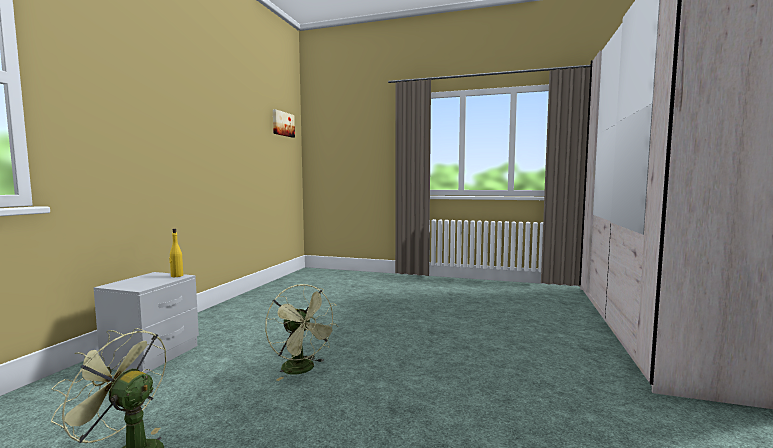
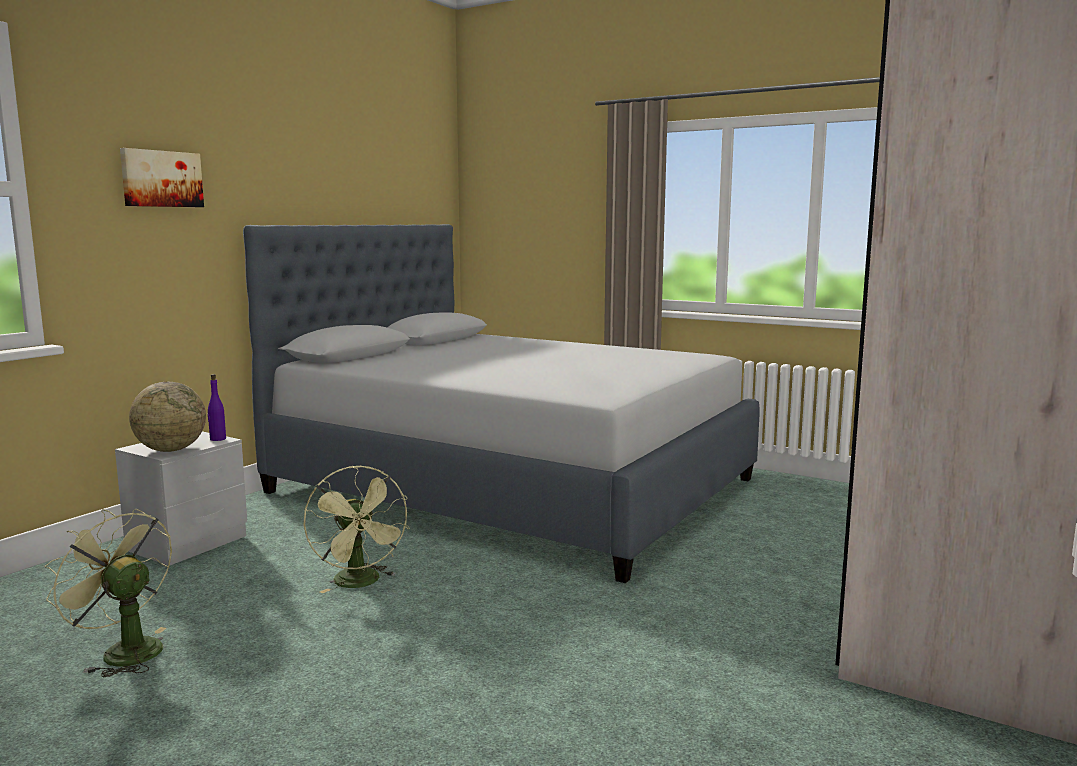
camera: 15 degrees right, 5 degrees up
(143, 285) = (171, 450): none -> globe
(176, 276) = (217, 439): yellow bottle -> purple bottle
(282, 124) = (419, 181): picture -> picture (161, 179)
(360, 298) = (513, 485): none -> grey bed

